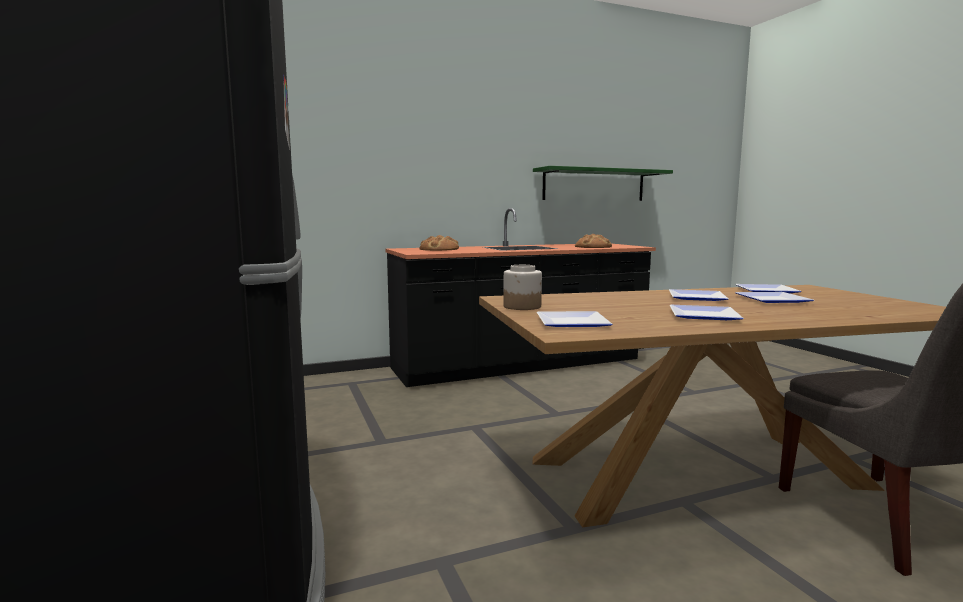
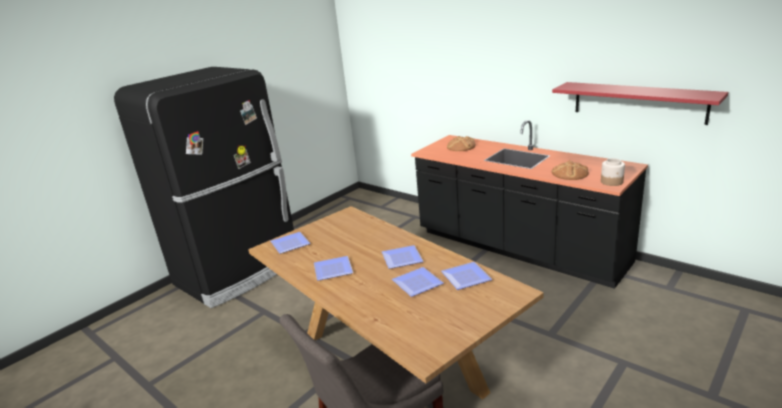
camera: 65 degrees right, 15 degrees up
(522, 306) = (325, 224): jar -> jar (612, 182)
(594, 185) = (638, 102): green shelf -> red shelf

